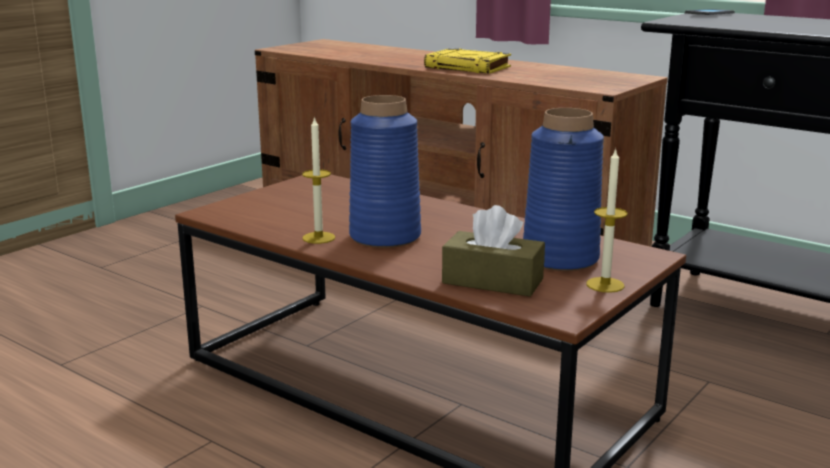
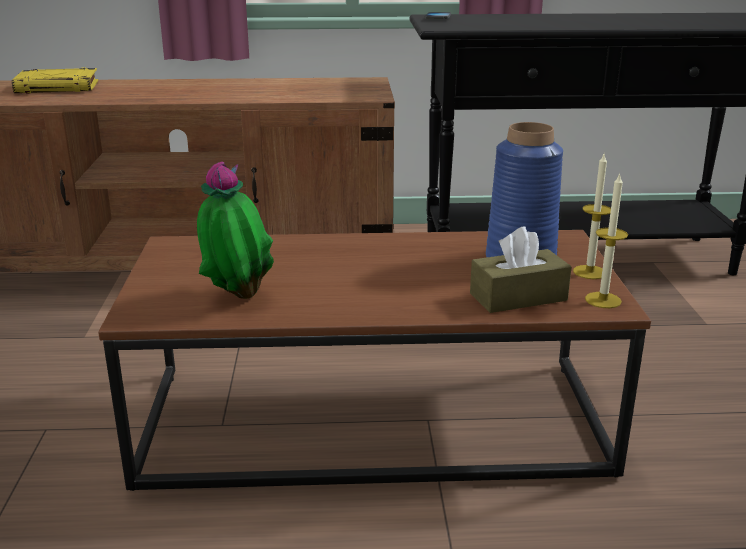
camera: 40 degrees left, 5 degrees up
(290, 219) = (237, 296): none -> potted plant
(318, 238) = (304, 306): candle -> candle (603, 300)
(385, 237) = (358, 285): blue vase -> none
(468, 67) = (206, 93): yellow book -> yellow book (58, 87)

